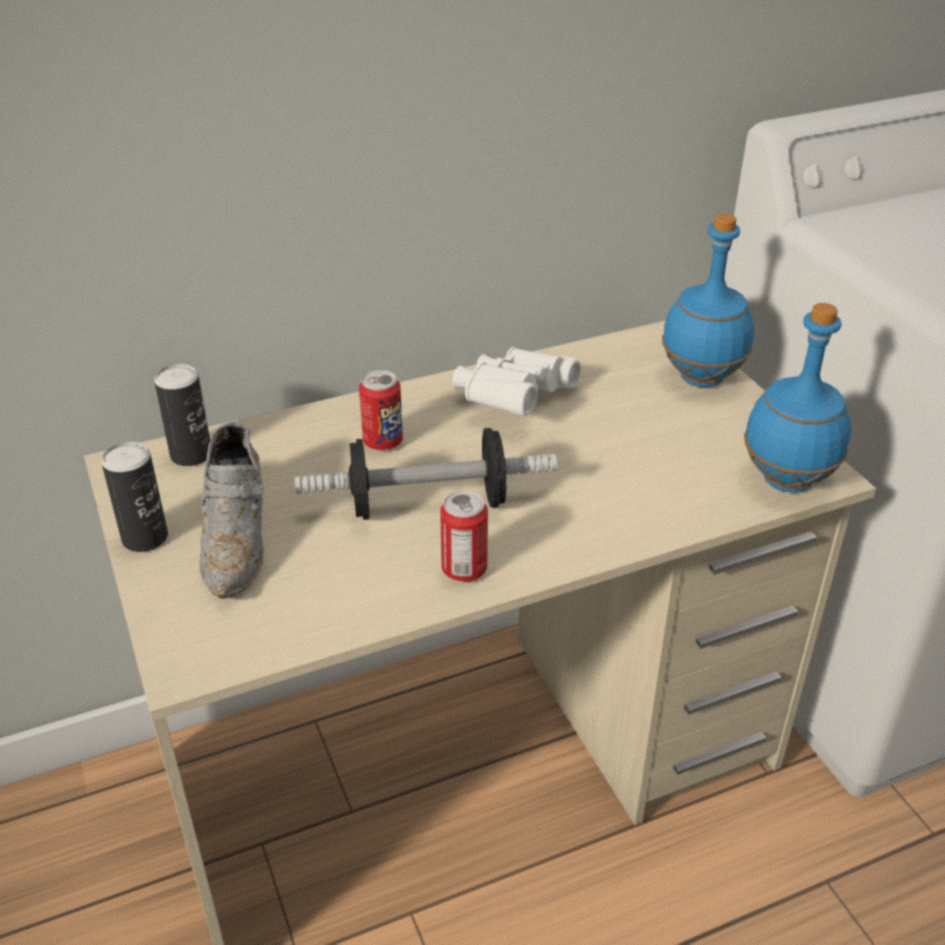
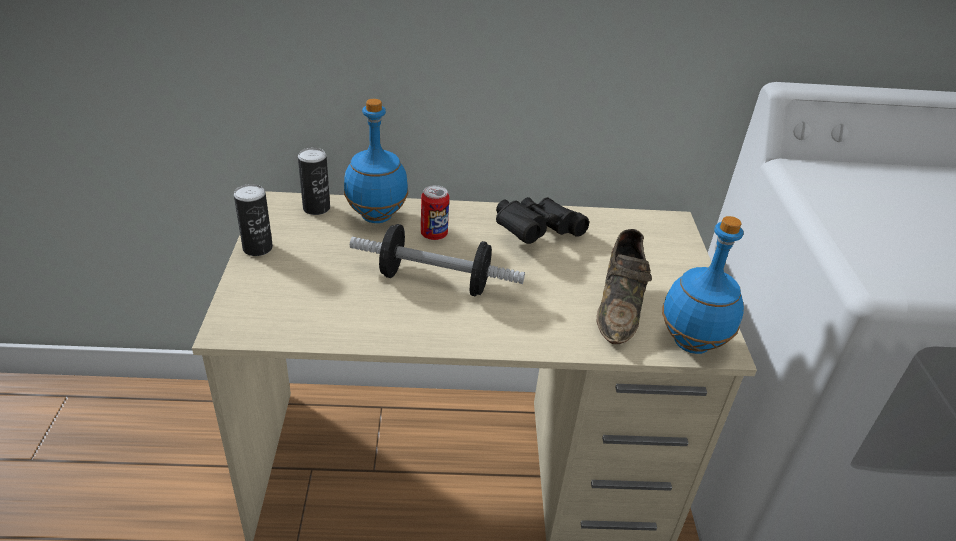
camera: 20 degrees right, 0 degrees up
(238, 539) = (308, 265): grey shoe -> none
(464, 569) = (429, 328): can -> none
(513, 400) = (535, 233): white binoculars -> black binoculars
(677, 463) = (619, 307): none -> brown shoe
(700, 377) = (675, 255): blue bottle -> blue bottle (376, 216)

